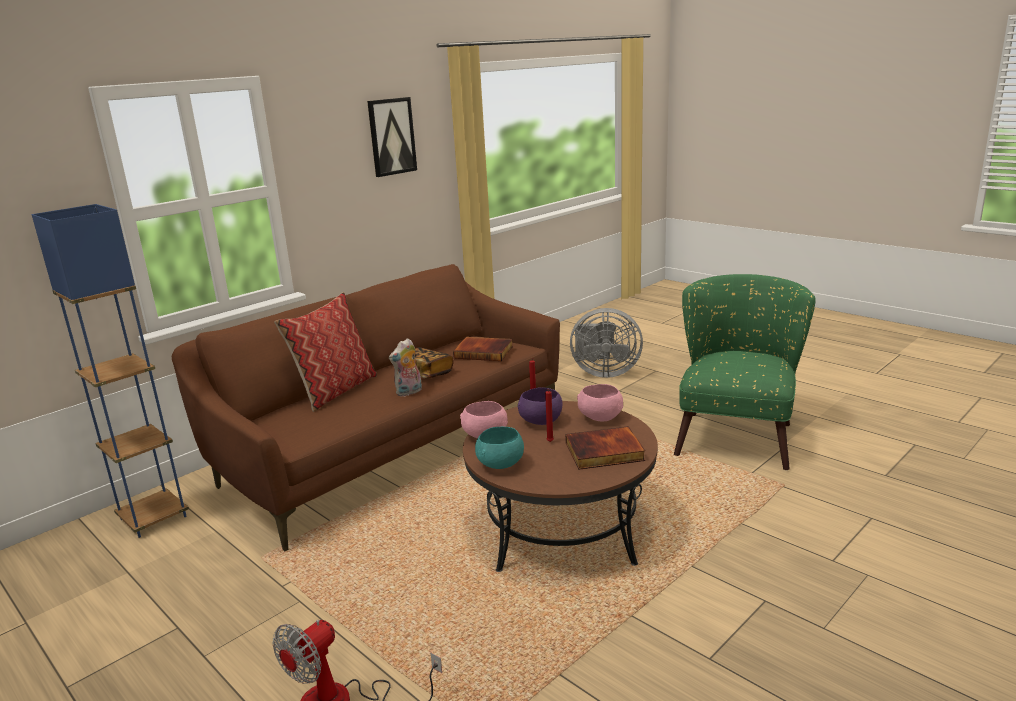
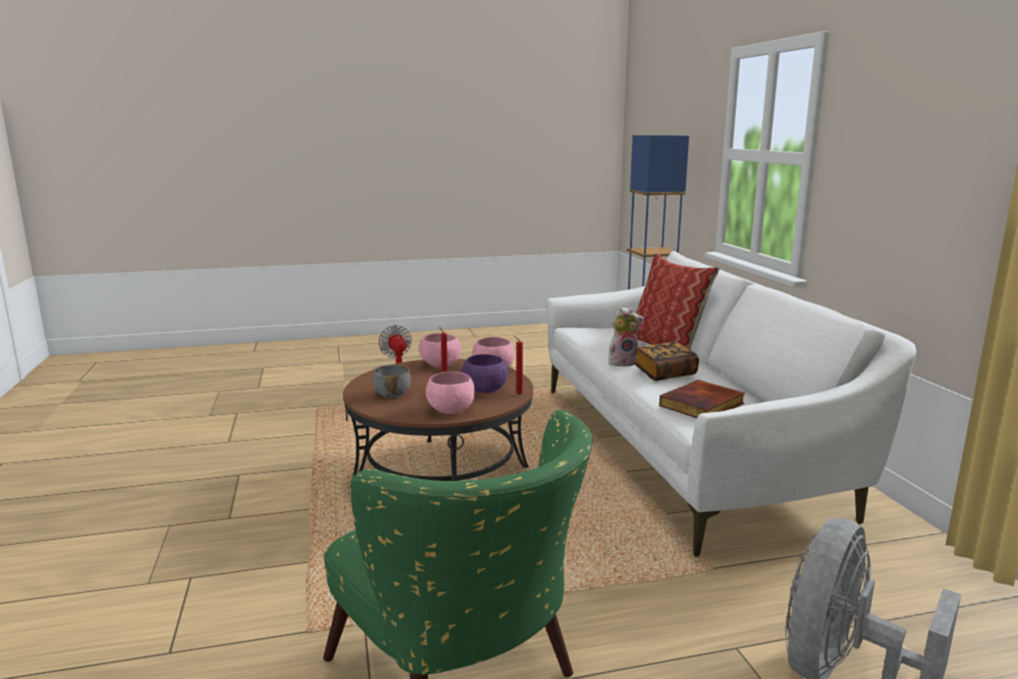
camera: 120 degrees right, 5 degrees down
(391, 136) = (951, 117): picture -> none
(391, 447) = (685, 447): brown sofa -> white sofa
(409, 392) = (623, 362): plush toy -> plush toy turned 90 degrees clockwise
(500, 465) = (440, 365): turquoise bowl -> pink bowl
(604, 452) = (392, 394): book -> grey bowl

